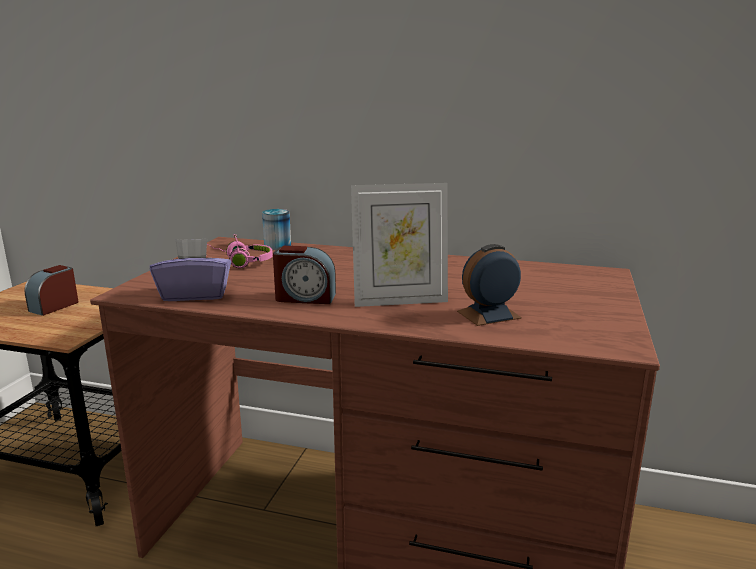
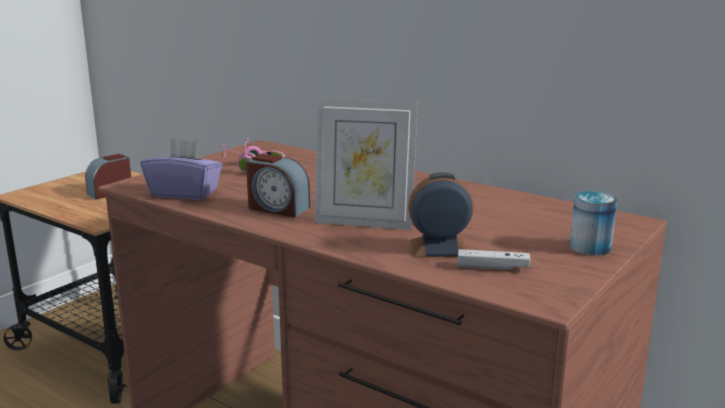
camera: 20 degrees right, 0 degrees up
(277, 246) = (304, 155): can -> can (590, 247)
(550, 325) = (492, 267): none -> white game controller

